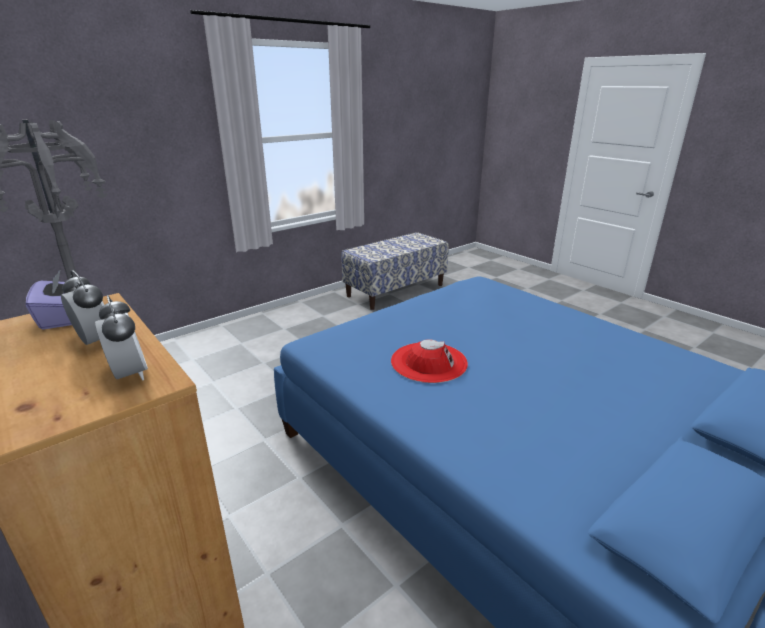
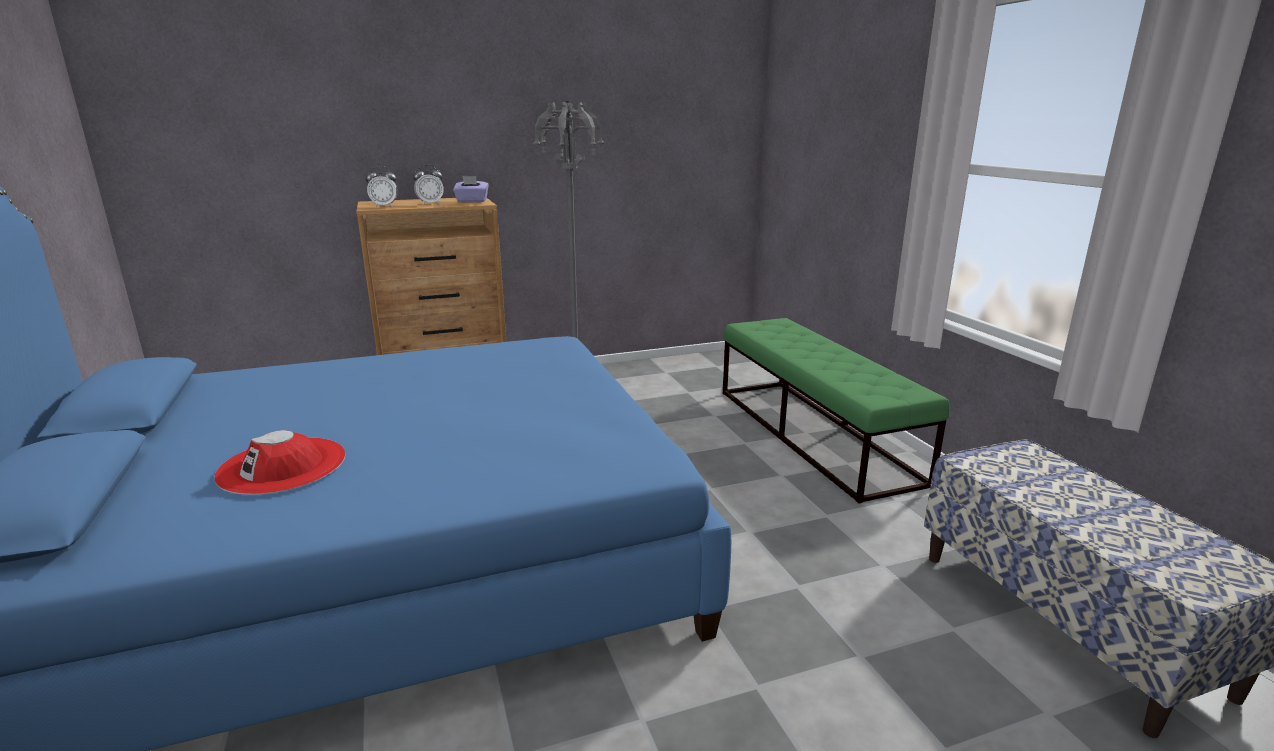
camera: 110 degrees right, 5 degrees down
(243, 340) = (813, 434): none -> green bench
(428, 362) = (454, 375): red hat -> red hat (282, 466)

